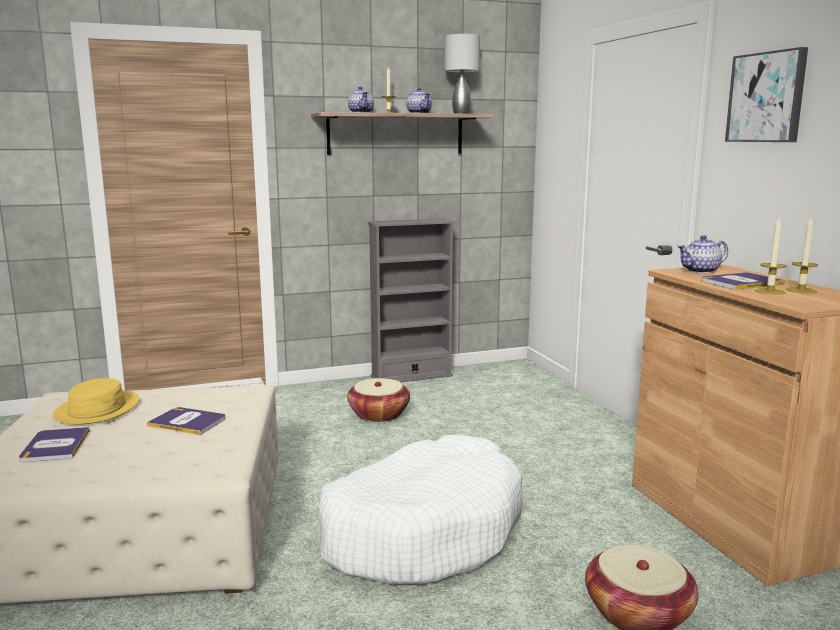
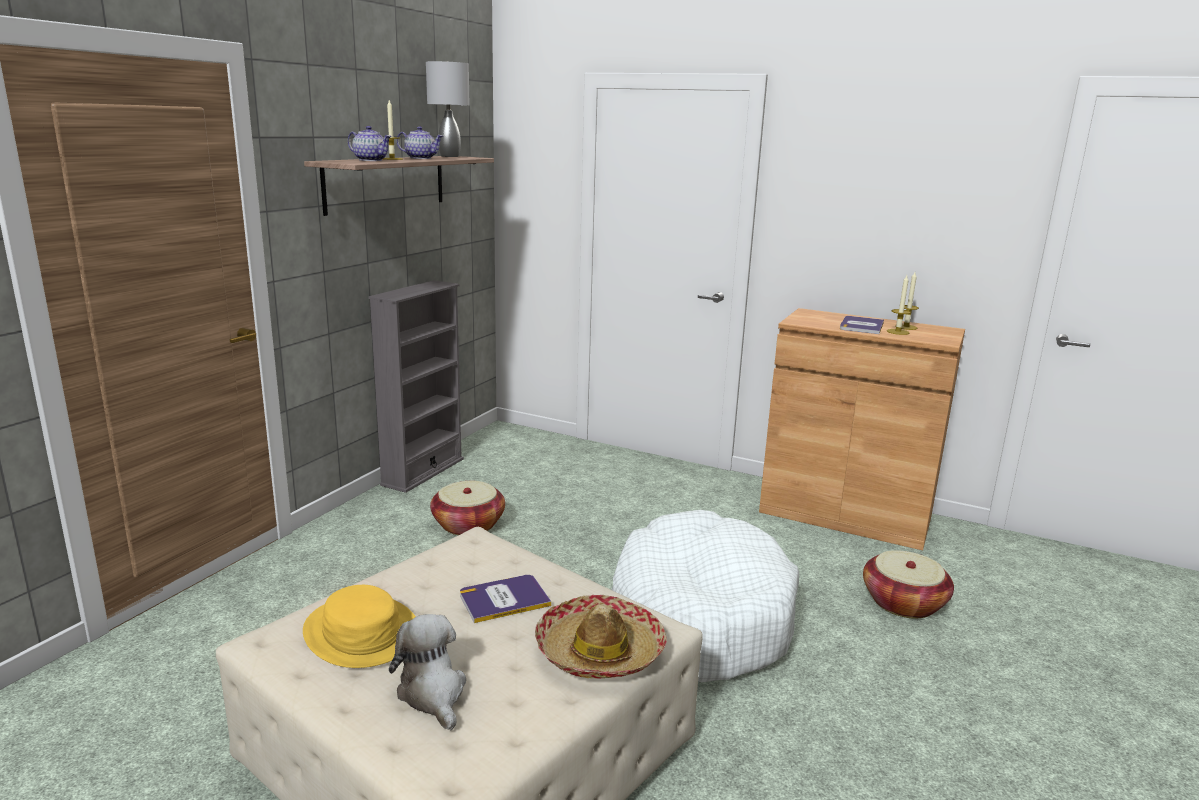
camera: 45 degrees left, 5 degrees up
(55, 446) = (433, 693): book -> plush toy
(163, 466) = (600, 651): none -> hat
(700, 271) = (810, 318): teapot -> none
(767, 97) = (834, 168): picture -> none

